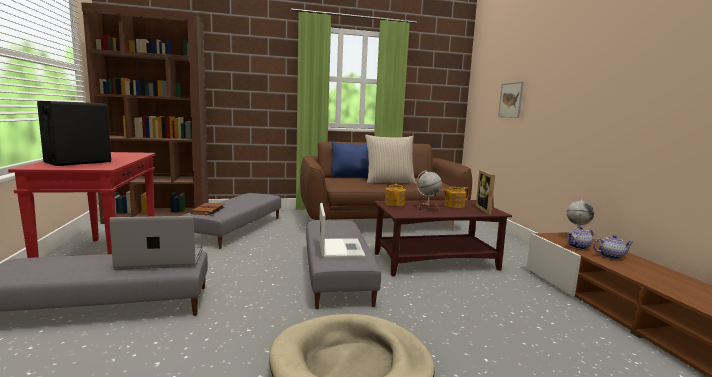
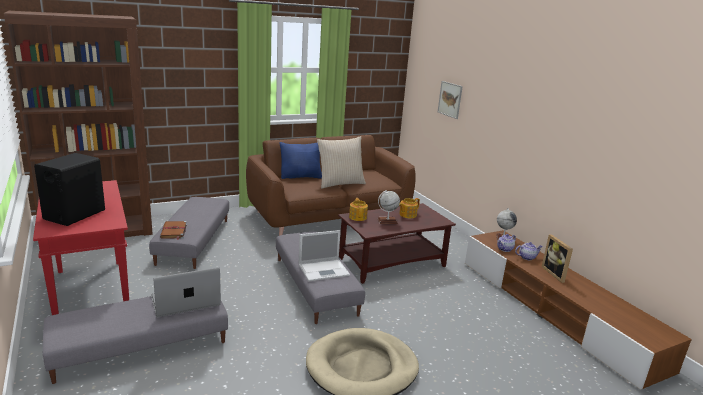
camera: 15 degrees left, 10 degrees up
(340, 248) = (324, 270): laptop -> laptop turned 90 degrees clockwise
(487, 210) = (435, 218): picture frame -> picture frame (556, 274)

